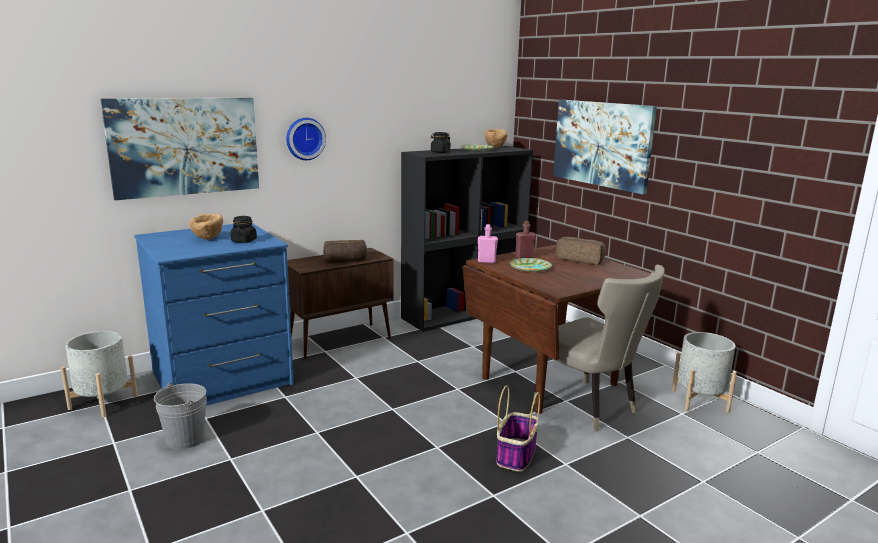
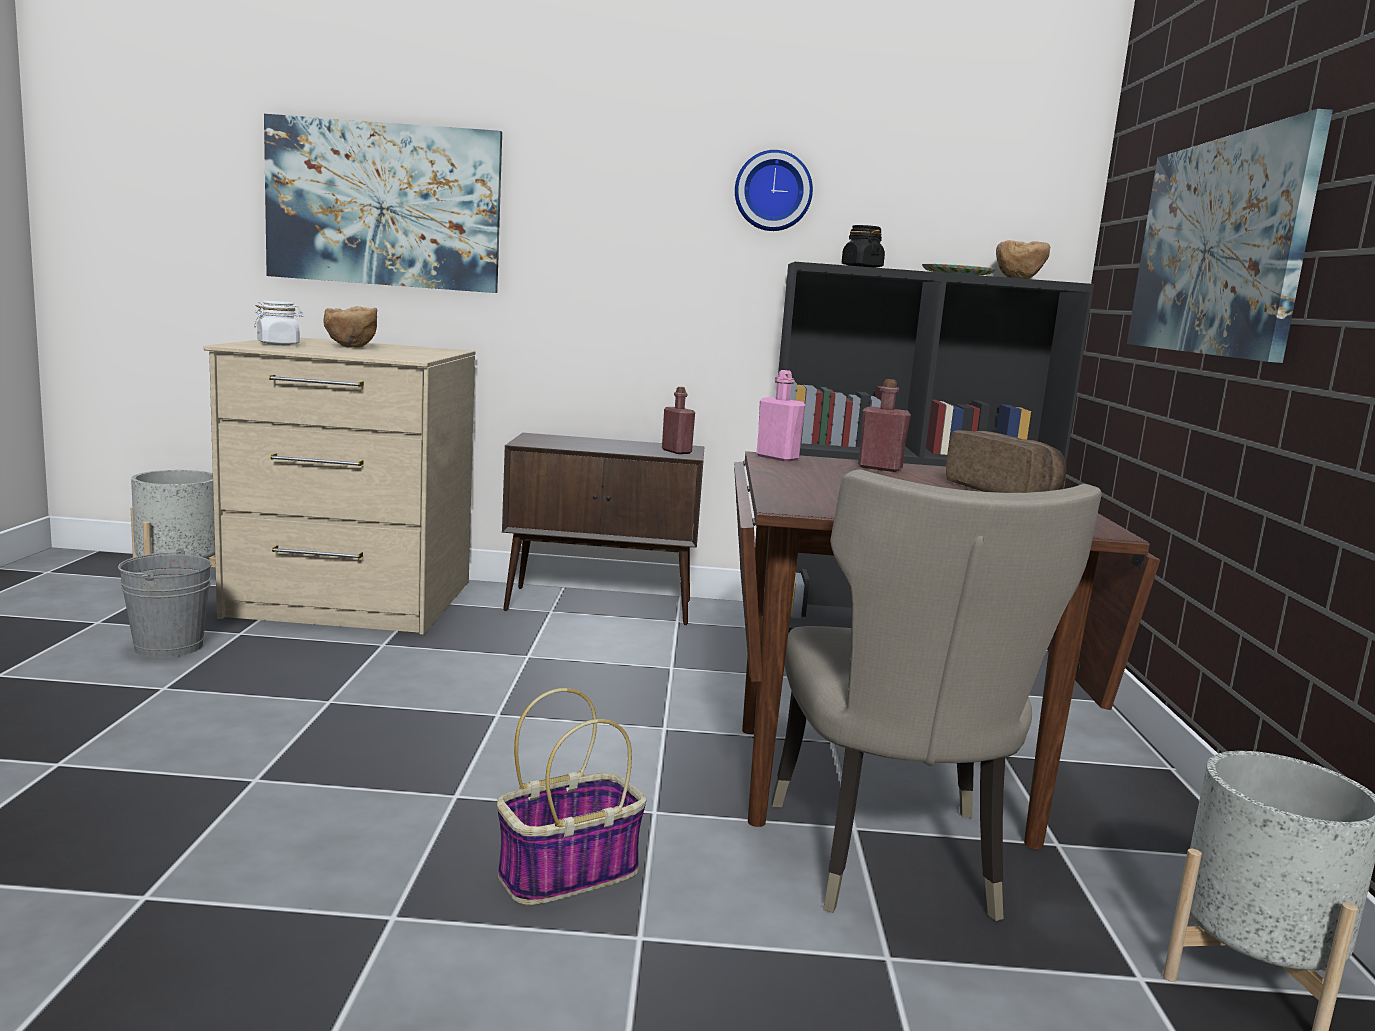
camera: 35 degrees right, 5 degrees down
(175, 247) = (278, 344): none -> white jar
(222, 379) = (351, 600): blue dresser -> beige dresser
(244, 241) = (385, 353): black jar -> none
(304, 138) = (593, 216): wall clock -> wall clock (773, 191)
(345, 261) = (614, 448): bread -> none
(372, 255) = (676, 451): none -> red bottle
(530, 268) = (842, 477): plate -> none

